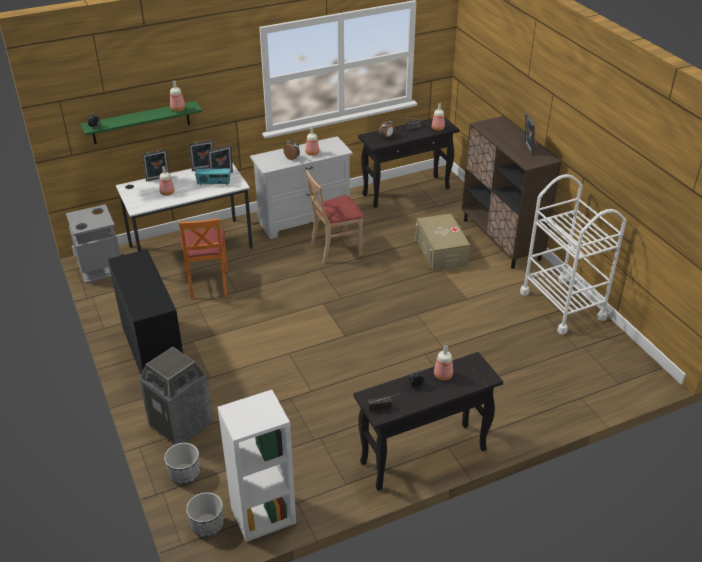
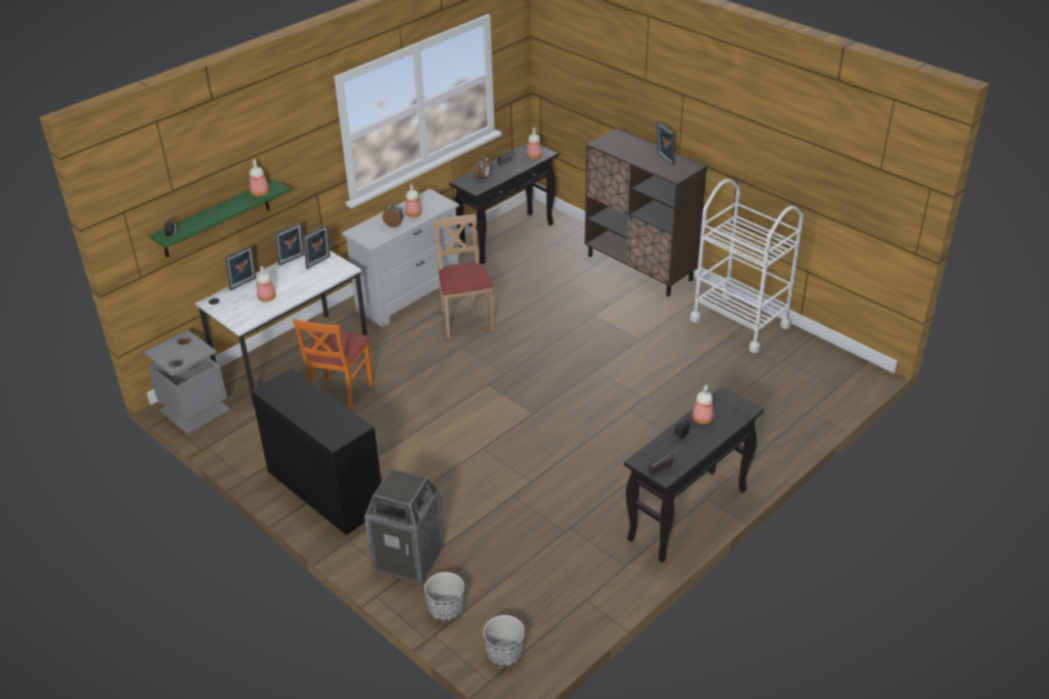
camera: 20 degrees left, 0 degrees up
(208, 284) = (340, 396): orange chair -> orange chair turned 45 degrees clockwise
(214, 184) = (316, 275): radio -> none
(263, 516) = (558, 625): white bookcase -> none
(336, 249) = (465, 320): beige chair -> beige chair turned 120 degrees clockwise
(441, 252) = (584, 296): beige storage box -> none

